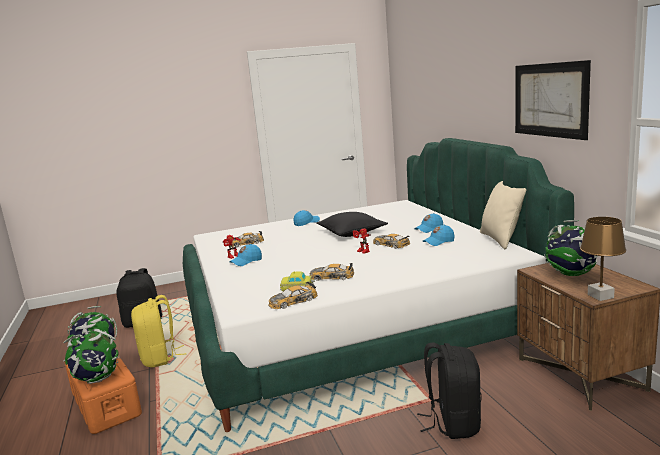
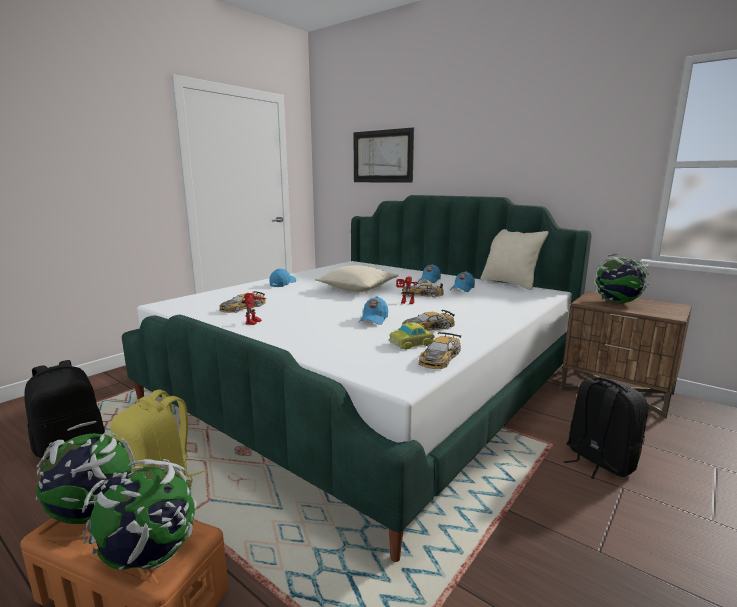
camera: 35 degrees left, 0 degrees up
(246, 261) = (284, 325): blue cap -> blue cap (374, 319)
(351, 233) = (357, 288): black pillow -> beige pillow
(549, 100) = (561, 151): picture -> picture (382, 156)
(601, 296) = (673, 314): brown table lamp -> none

